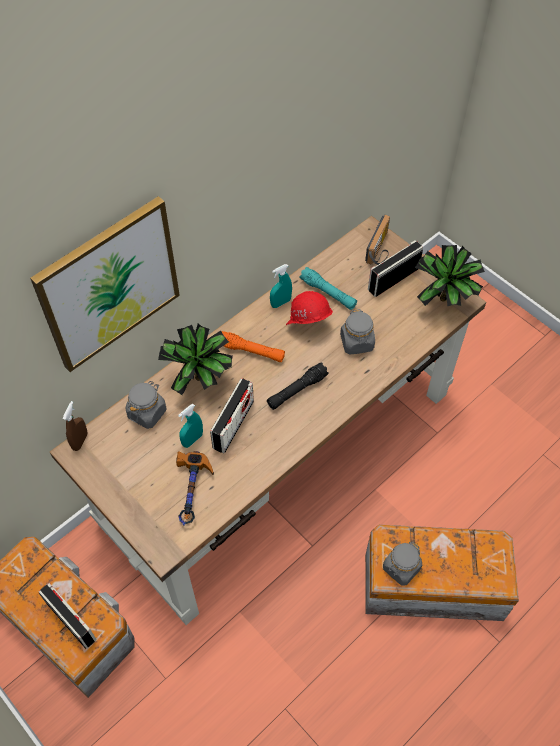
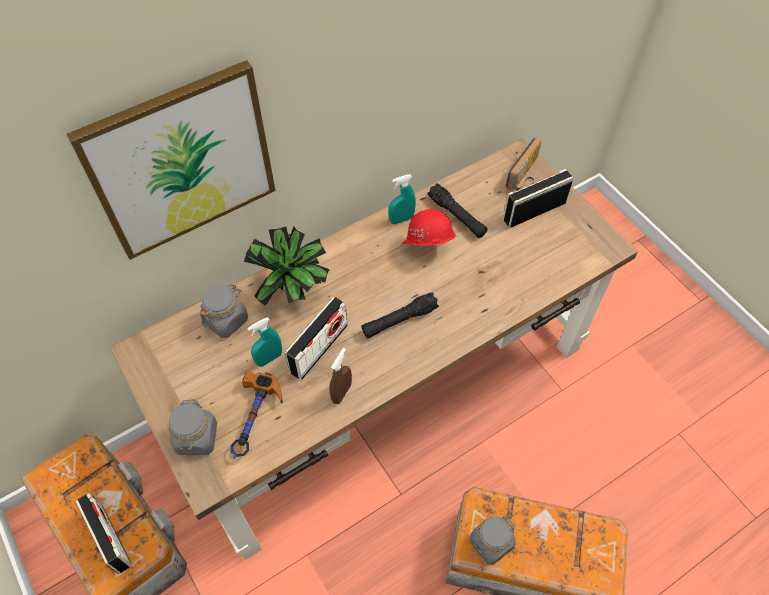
camera: 10 degrees right, 0 degrees up
(80, 441) = (145, 340): brown spray bottle -> brown spray bottle (341, 392)
(252, 351) = (358, 268): orange flashlight -> none
(328, 293) = (457, 216): turquoise flashlight -> black flashlight
(357, 342) = (479, 276): grey jar -> grey jar (196, 438)
(443, 303) = (587, 245): potted plant -> none

